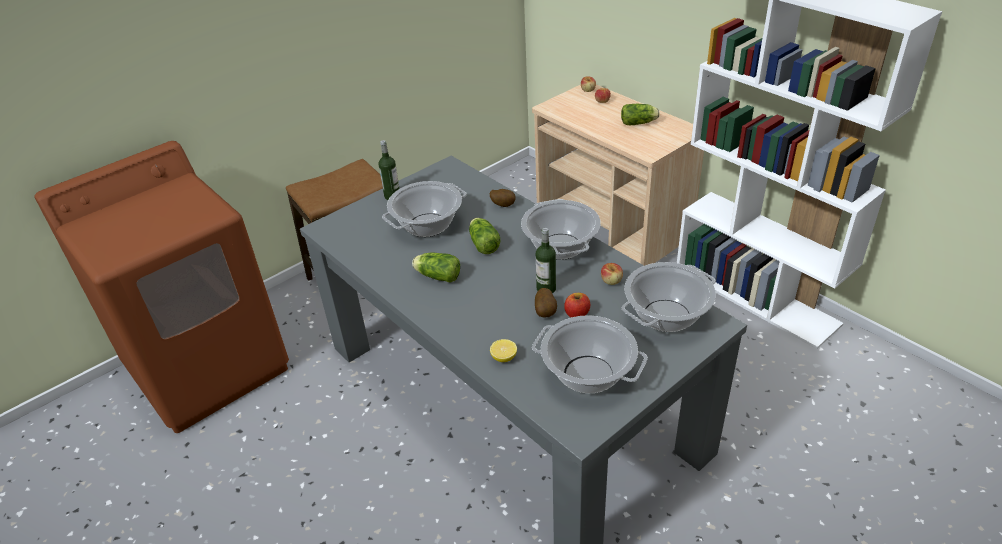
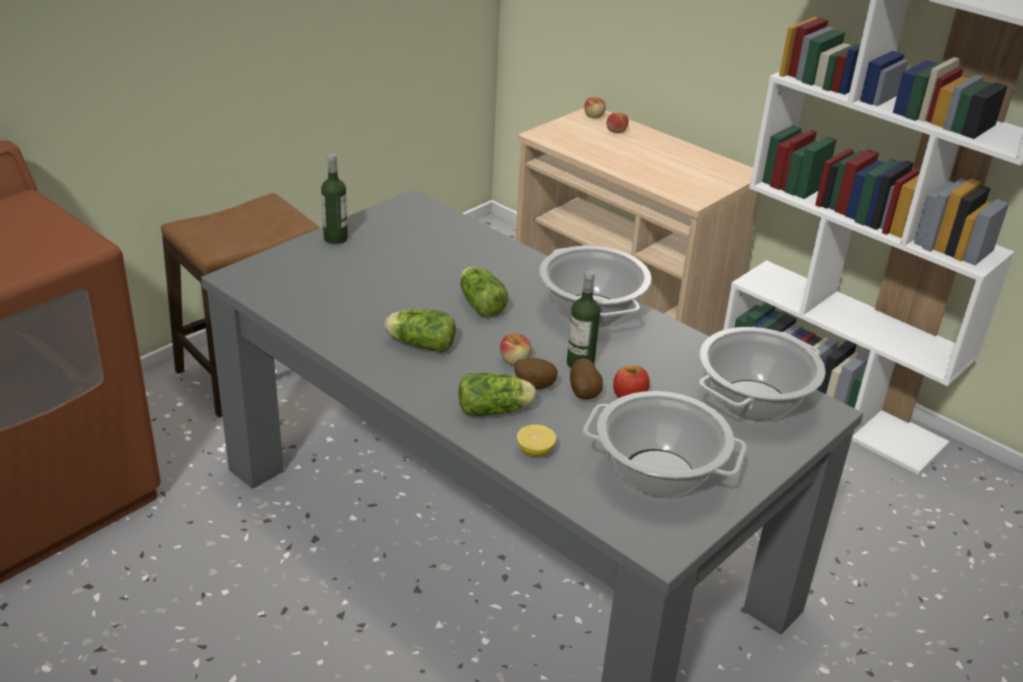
camera: 10 degrees left, 5 degrees down
(427, 226) = (394, 278): cooking pot -> none
(503, 205) = (500, 255): potato -> potato (534, 385)
(611, 281) = (670, 355): apple -> apple (515, 360)
(639, 123) = (672, 160): lettuce -> lettuce (496, 410)

